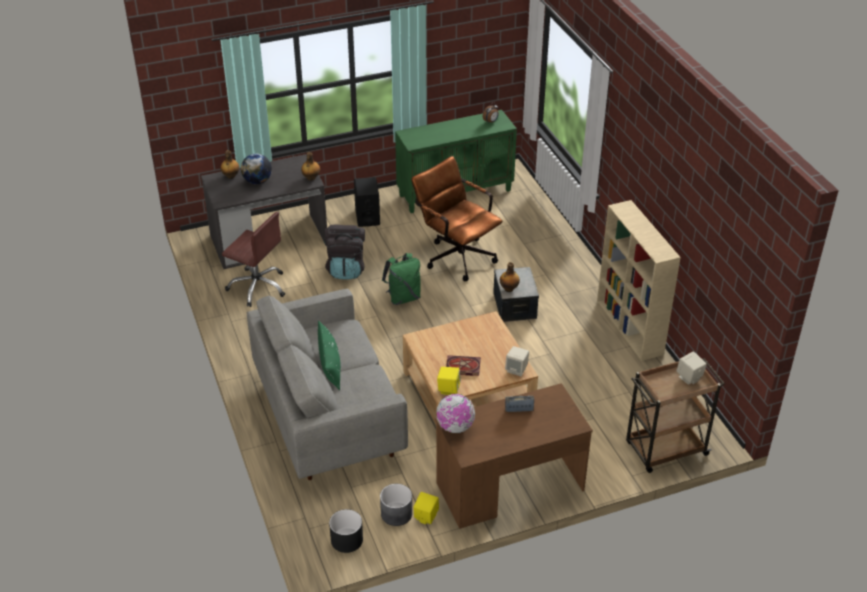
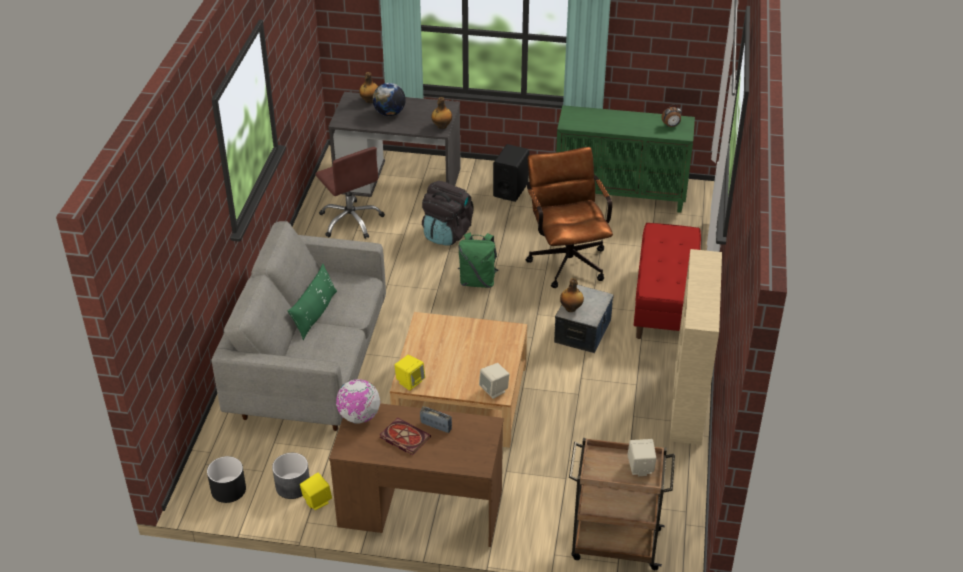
camera: 30 degrees right, 0 degrees up
(462, 367) = (442, 366): book -> book (403, 438)
(555, 263) = (665, 304): none -> red bench

